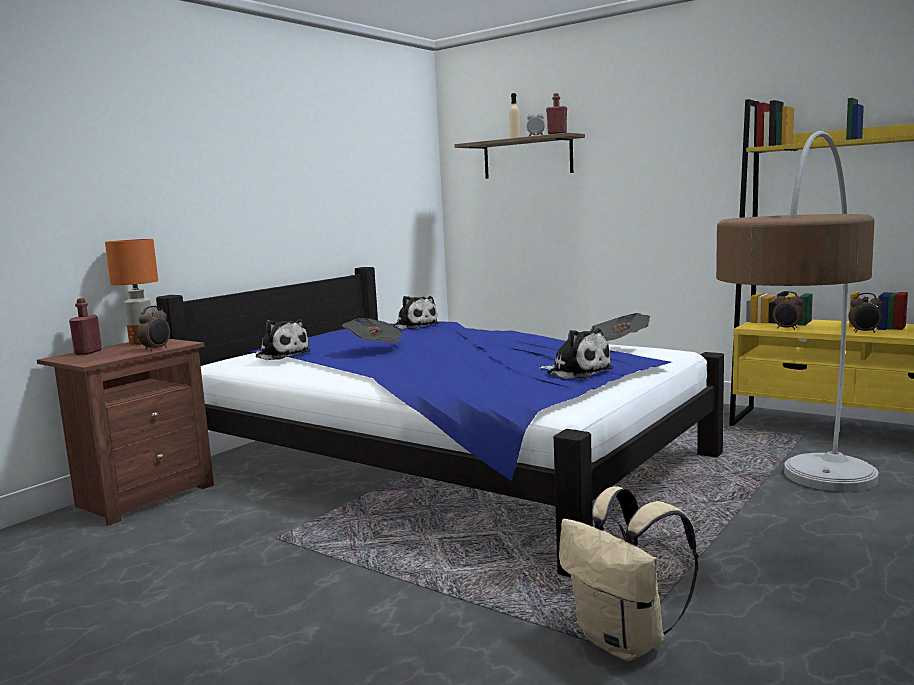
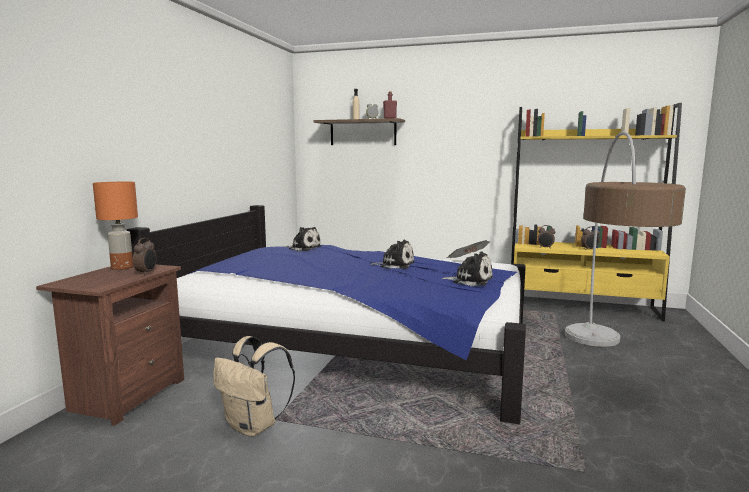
camera: 20 degrees left, 0 degrees up
(88, 352) = (82, 278): red bottle -> none
(281, 355) = (230, 273): plush toy -> plush toy (395, 265)
(376, 348) = (304, 266): newspaper -> none
(625, 642) = (583, 465): beige backpack -> beige backpack (254, 426)

